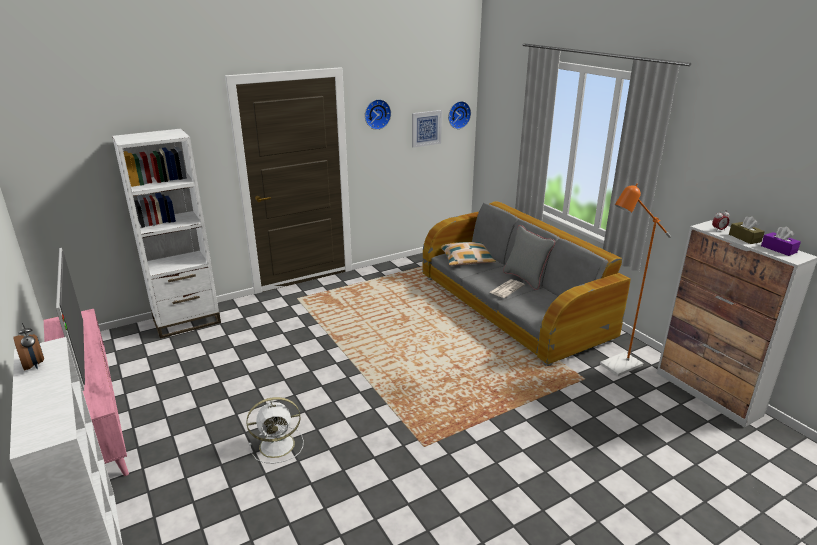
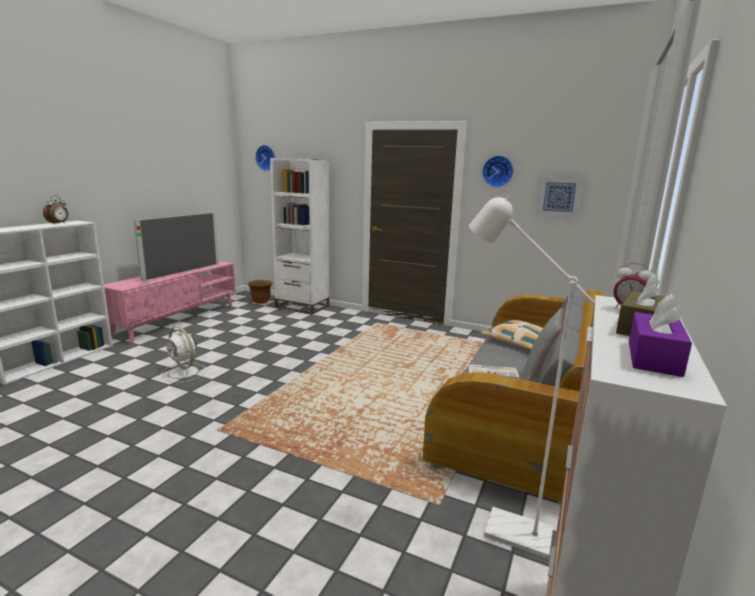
camera: 55 degrees right, 10 degrees down
(123, 342) = (261, 301): none -> brown planter
(458, 114) = (610, 187): wall clock -> wall clock (266, 158)
(616, 367) = (505, 529): orange floor lamp -> white floor lamp

